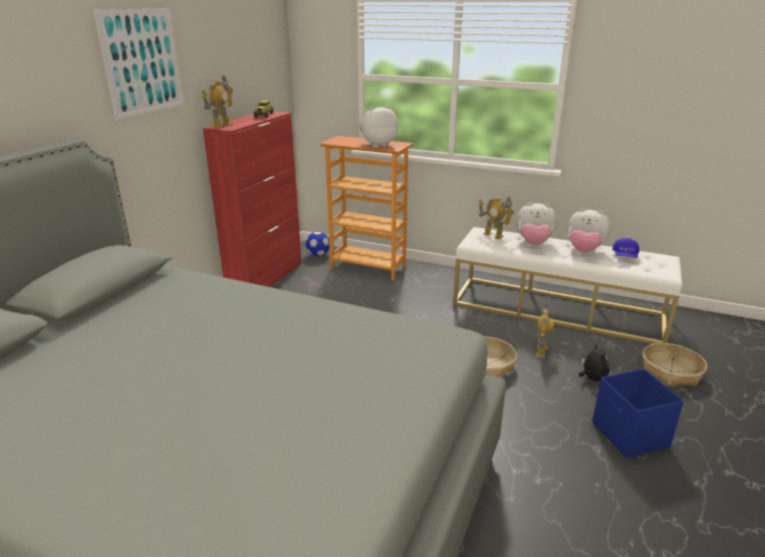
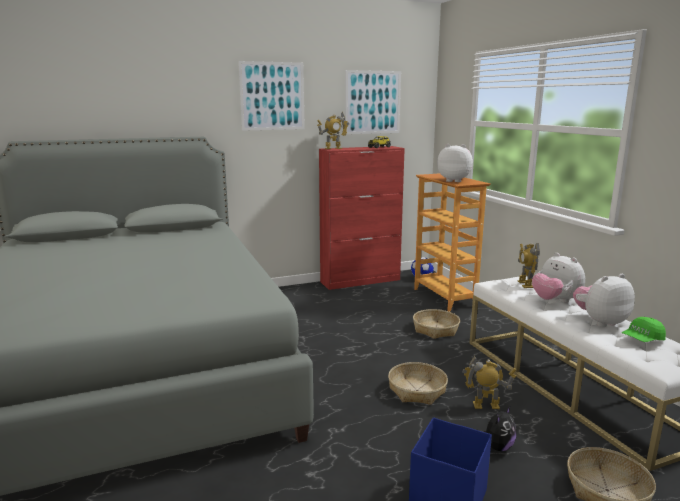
camera: 45 degrees right, 10 degrees down
(241, 58) = (372, 102): none -> picture
(411, 303) = (435, 329): none -> basket
(541, 351) = (486, 406): toy robot -> toy robot turned 150 degrees counterclockwise
(584, 251) = (600, 322): plush toy -> plush toy turned 90 degrees clockwise
(625, 256) = (642, 339): blue cap -> green cap

